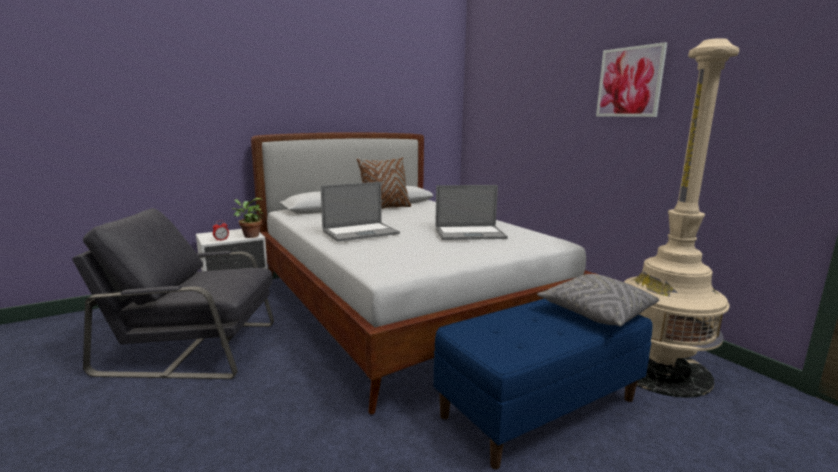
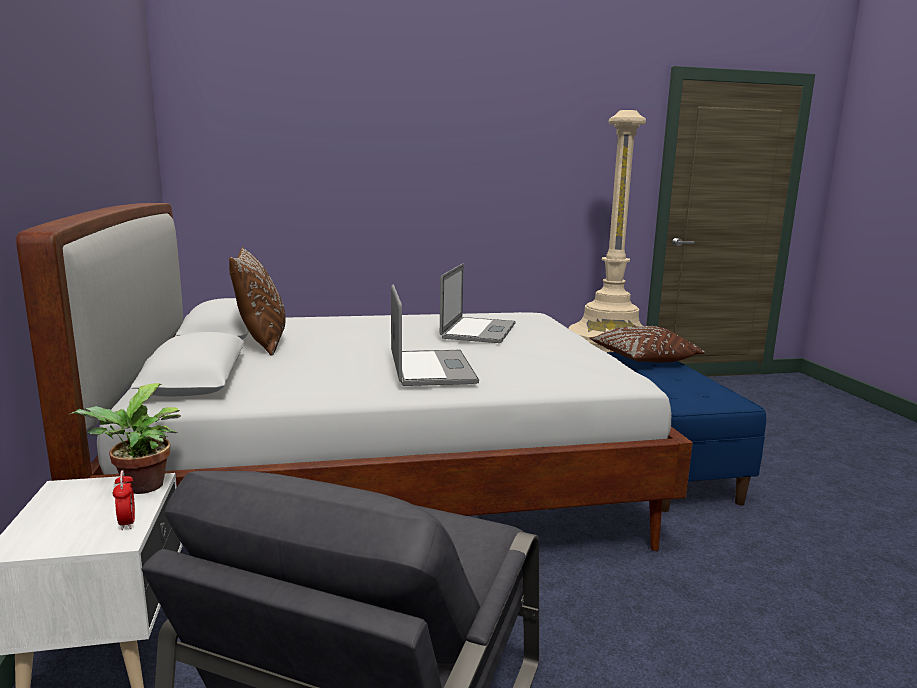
camera: 70 degrees left, 0 degrees up
(595, 313) = (643, 360): grey pillow -> brown pillow
(630, 82) = (481, 134): picture -> none

